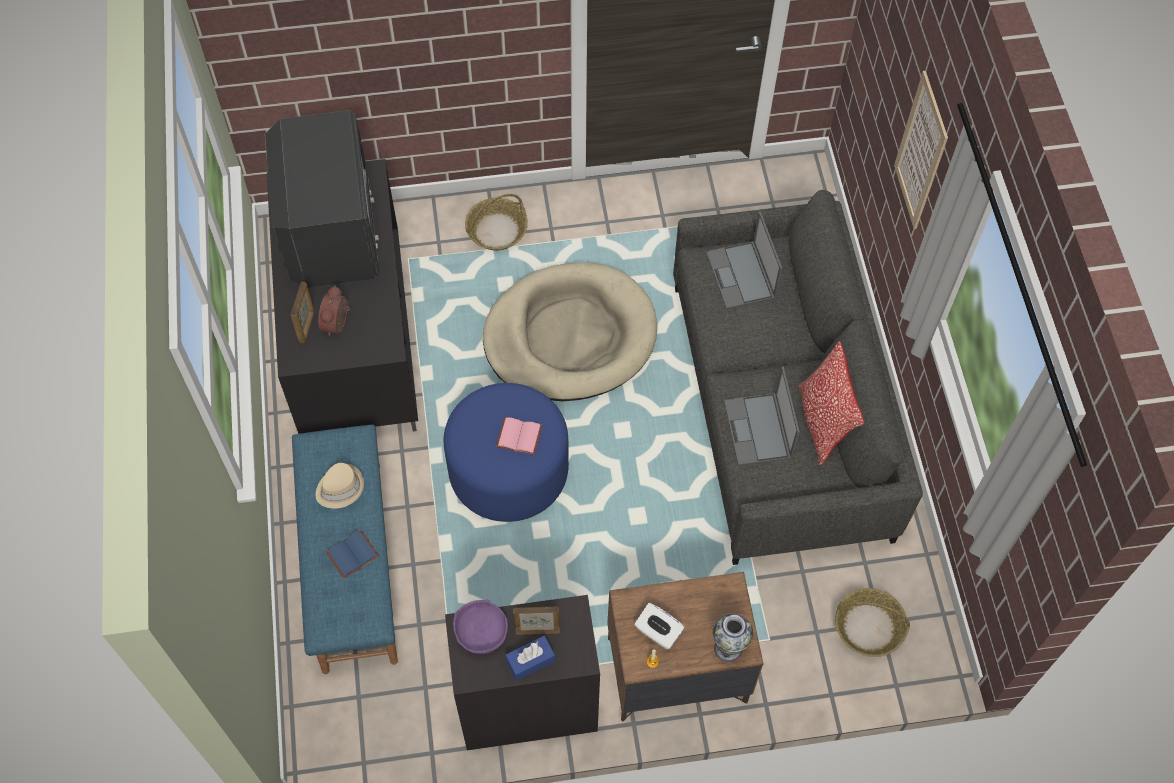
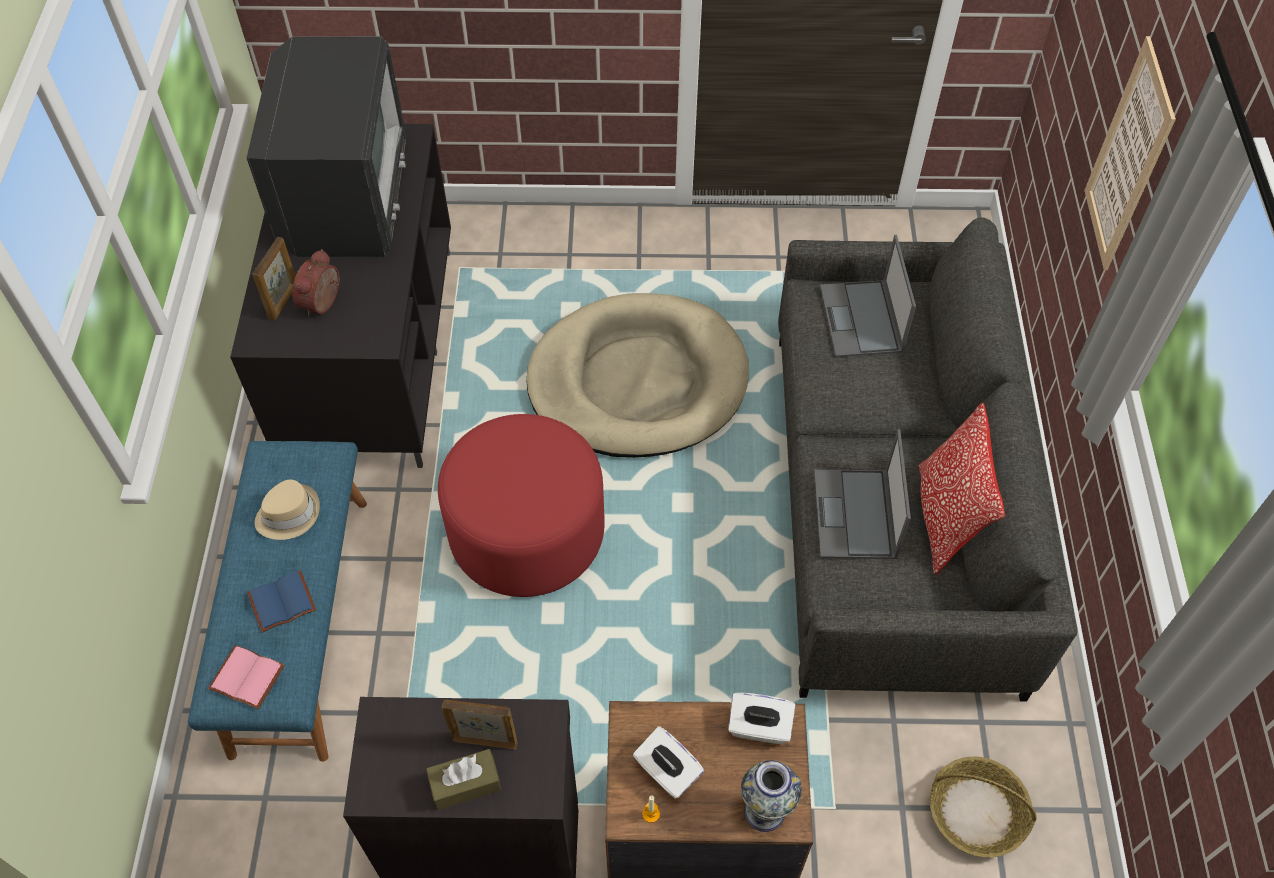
camera: 10 degrees right, 5 degrees down
(481, 633) = (404, 732): purple bowl -> none
(497, 230) = (573, 249): basket -> none
(508, 471) = (526, 533): blue ottoman -> red ottoman
(518, 437) = (534, 483): pink book -> pink book (245, 679)
(530, 661) = (465, 784): blue tissue box -> brown tissue box
(715, 593) = (759, 727): none -> white tissue box

